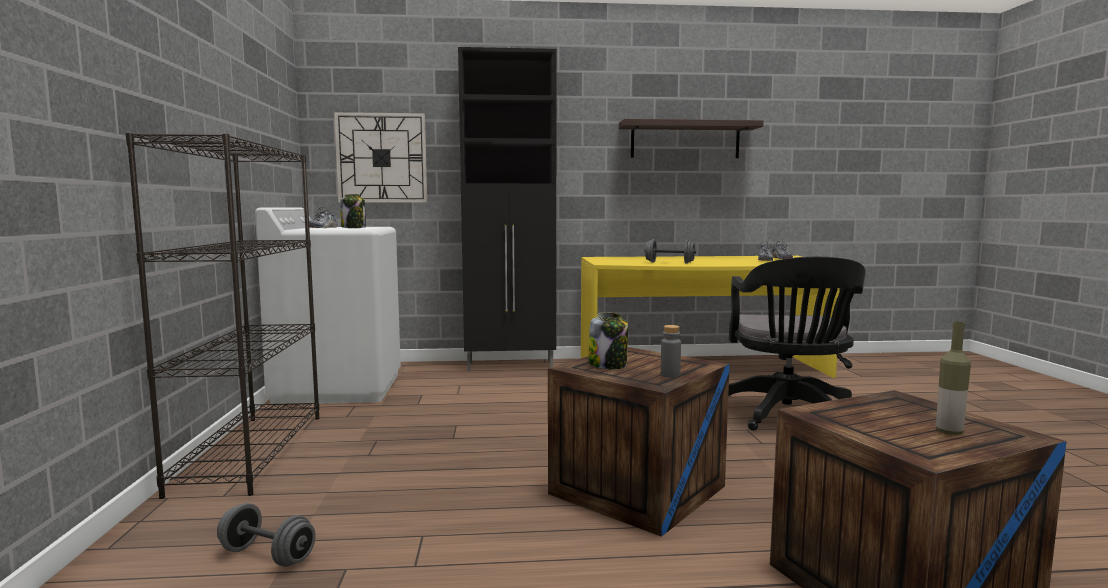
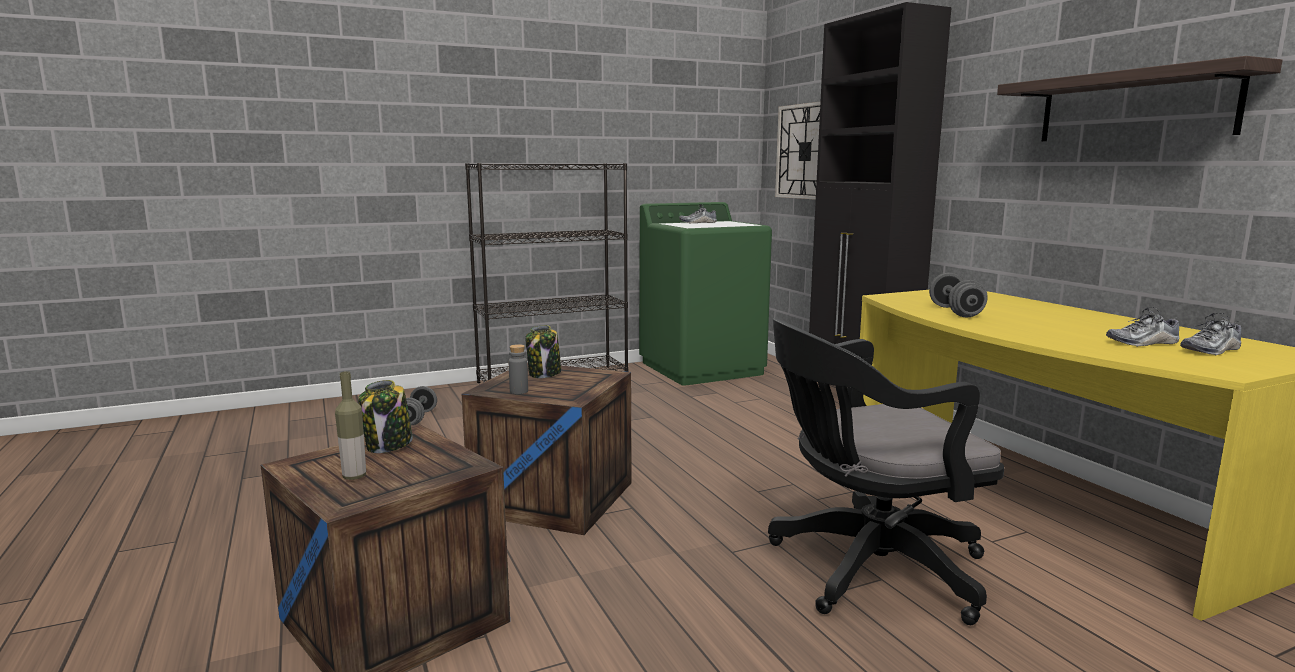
camera: 70 degrees right, 5 degrees up
(339, 387) = (702, 368): white washing machine -> green washing machine
(354, 227) = (714, 224): jar -> jar (389, 445)

